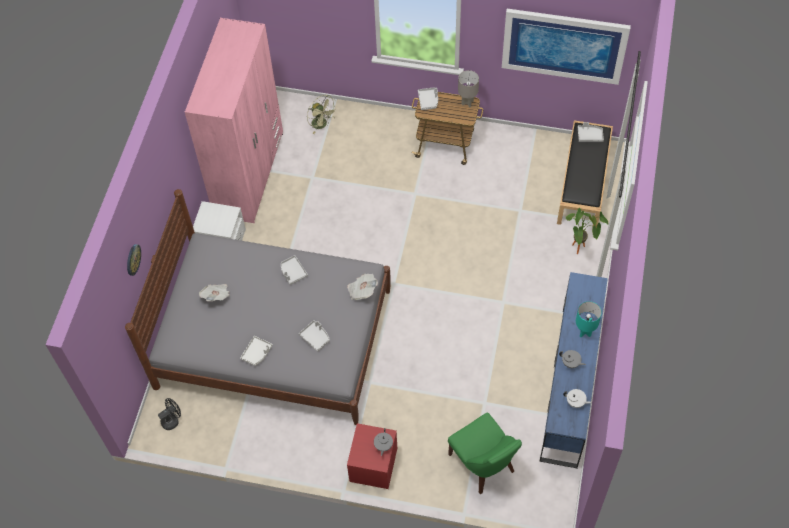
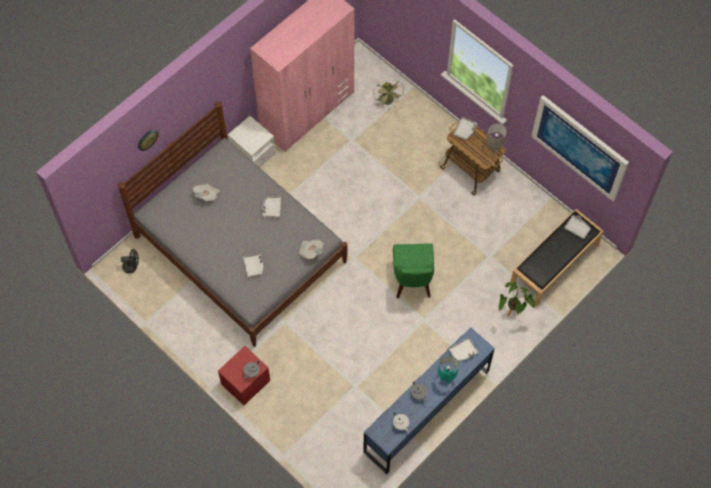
camera: 30 degrees right, 5 degrees up
(257, 353) = (206, 253): white tray -> white tray (463, 352)
(483, 465) = (321, 430): green chair -> green chair (412, 281)

